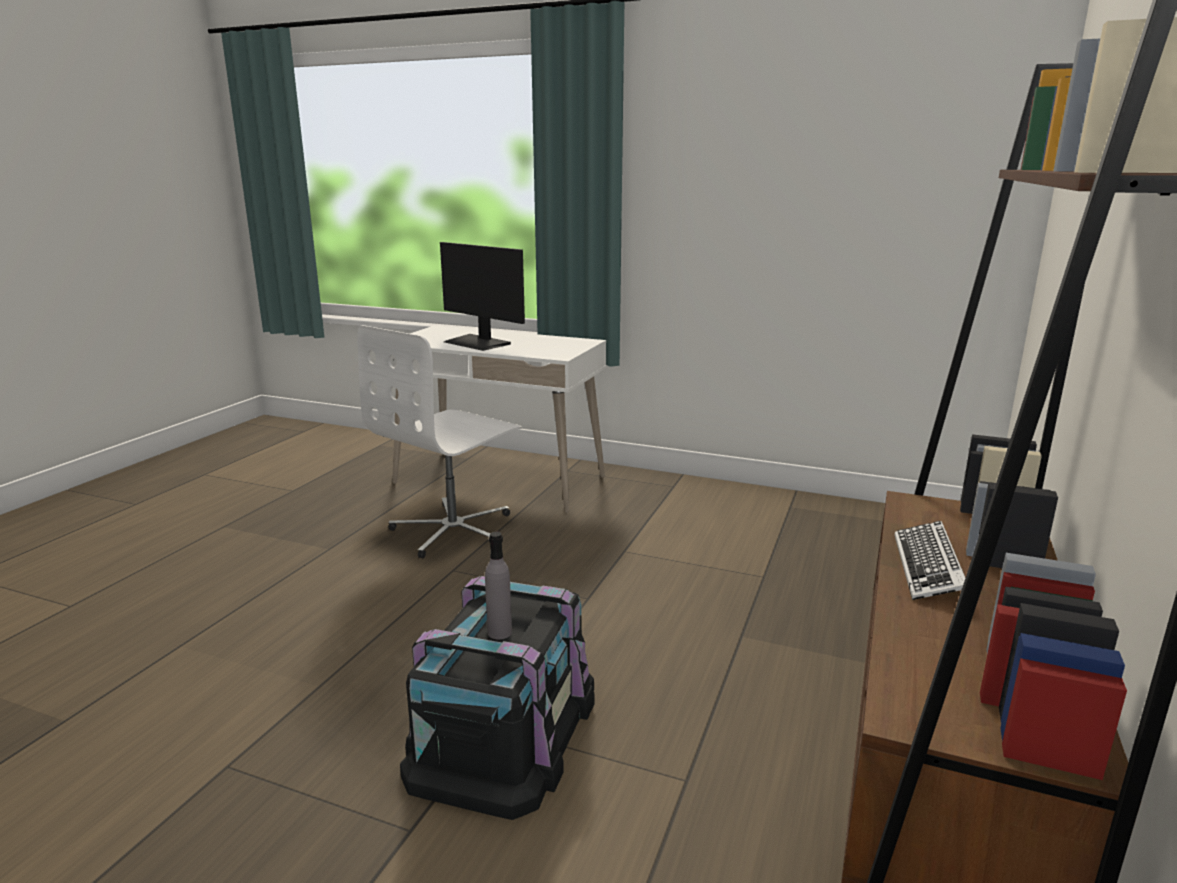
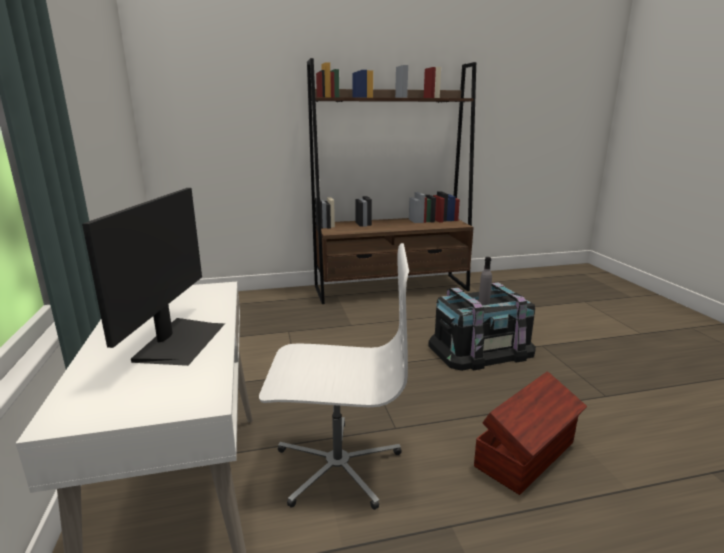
camera: 125 degrees left, 0 degrees up
(302, 619) = (527, 454): none -> brown storage box
(928, 568) = (384, 228): keyboard -> none

